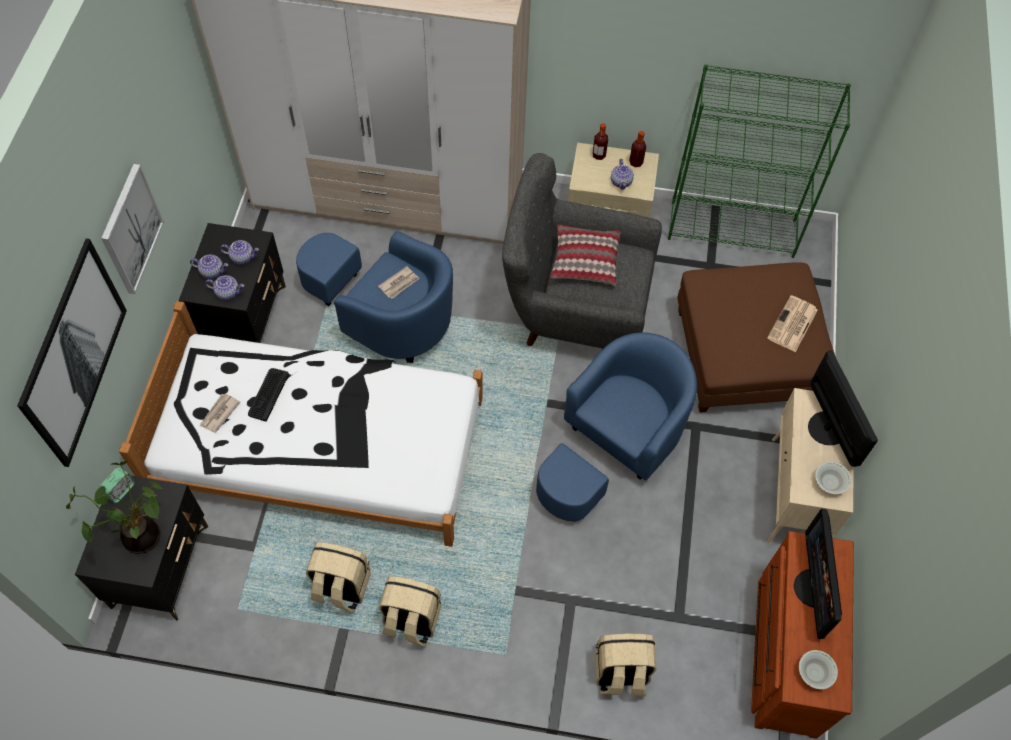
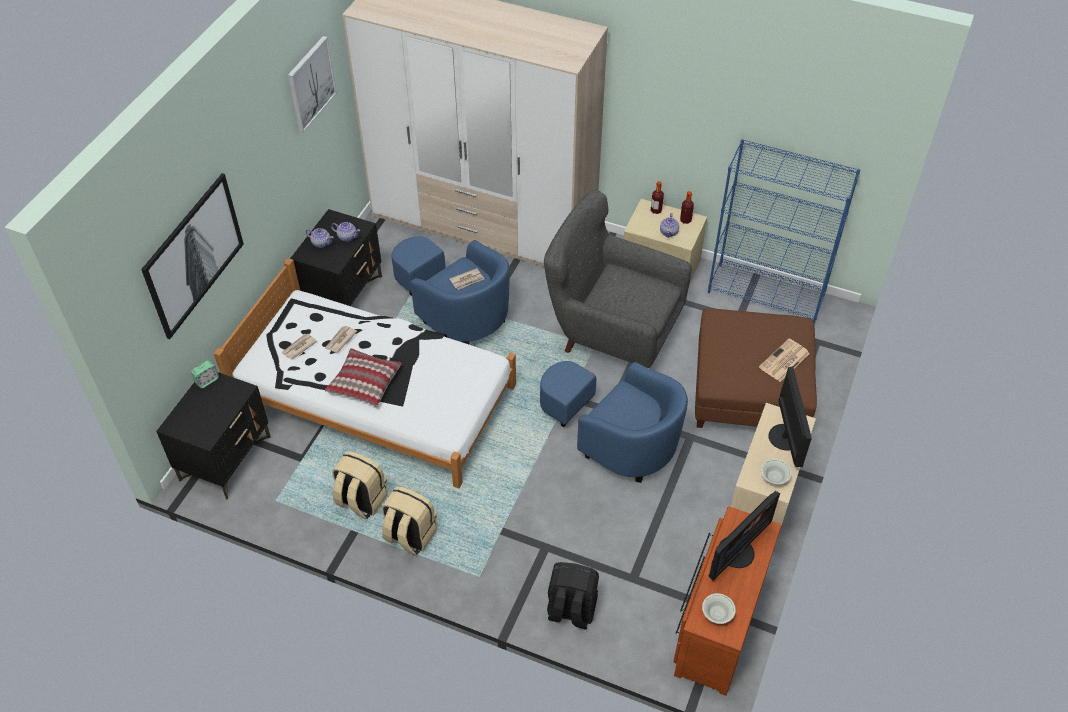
camera: 15 degrees right, 10 degrees down
(131, 229) = (260, 184): picture -> picture (311, 83)
(140, 534) = (212, 413): potted plant -> none
(227, 292) = (328, 259): teapot -> none
(268, 394) = (340, 340): keyboard -> newspaper
(584, 261) = (620, 284): pillow -> pillow (364, 383)
(613, 445) = (615, 439): blue armchair -> blue armchair turned 75 degrees clockwise
(620, 673) = (571, 610): beige backpack -> black backpack
(733, 229) = (766, 293): green bookcase -> blue bookcase
(814, 588) = (736, 552): monitor -> monitor turned 150 degrees counterclockwise

